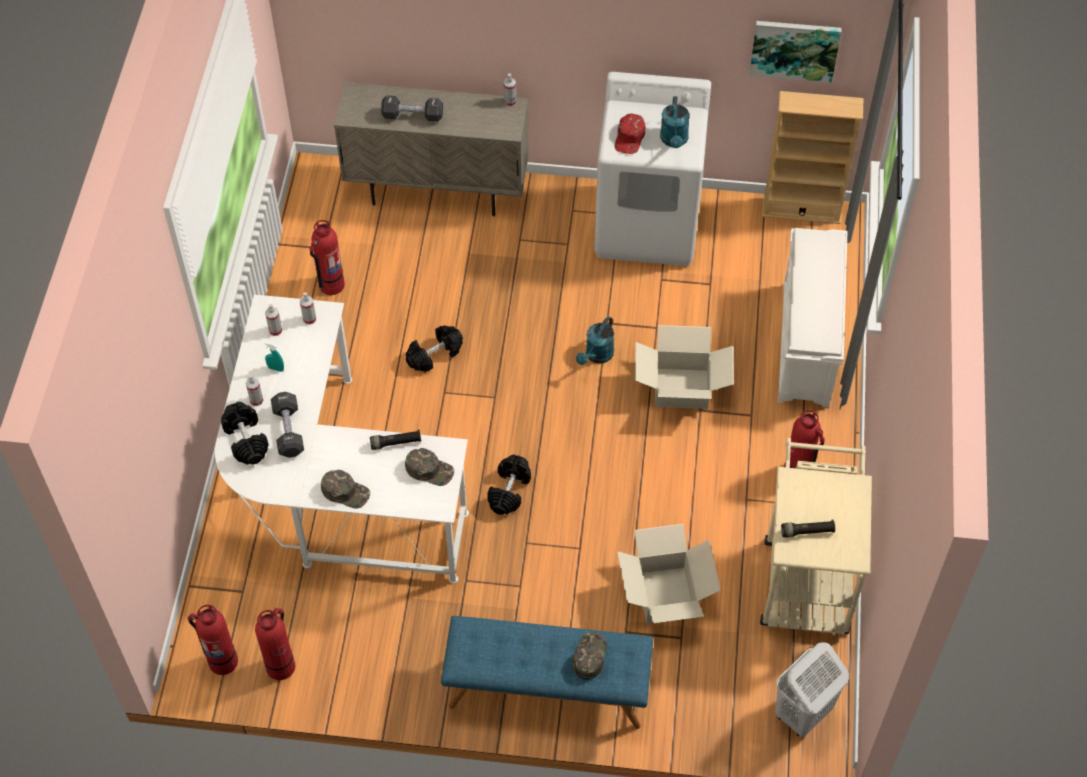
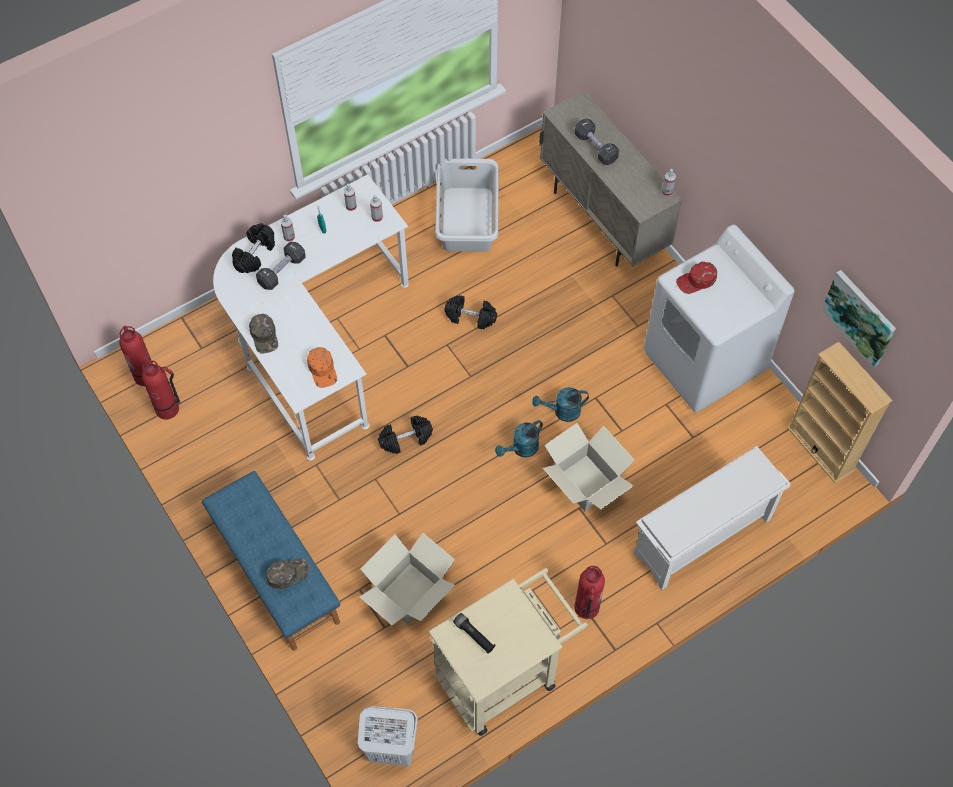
camera: 50 degrees right, 5 degrees up
(331, 285) = (468, 219): fire extinguisher -> grey laundry basket
(395, 443) = (326, 335): black flashlight -> none
(429, 469) = (323, 369): green cap -> orange cap
(674, 141) = (723, 309): turquoise watering can -> turquoise watering can (521, 449)

